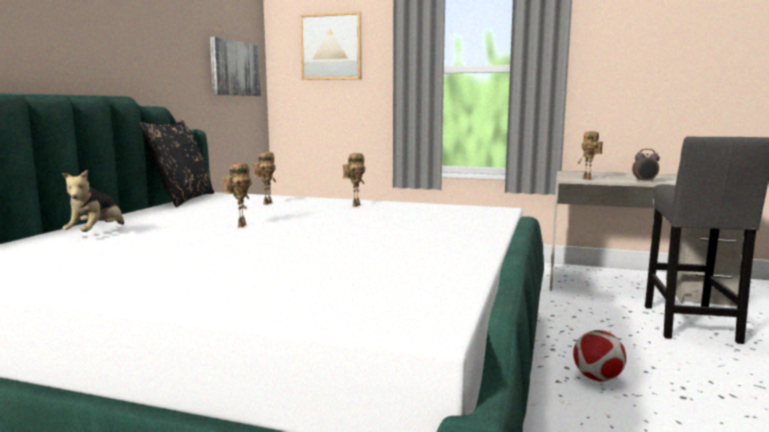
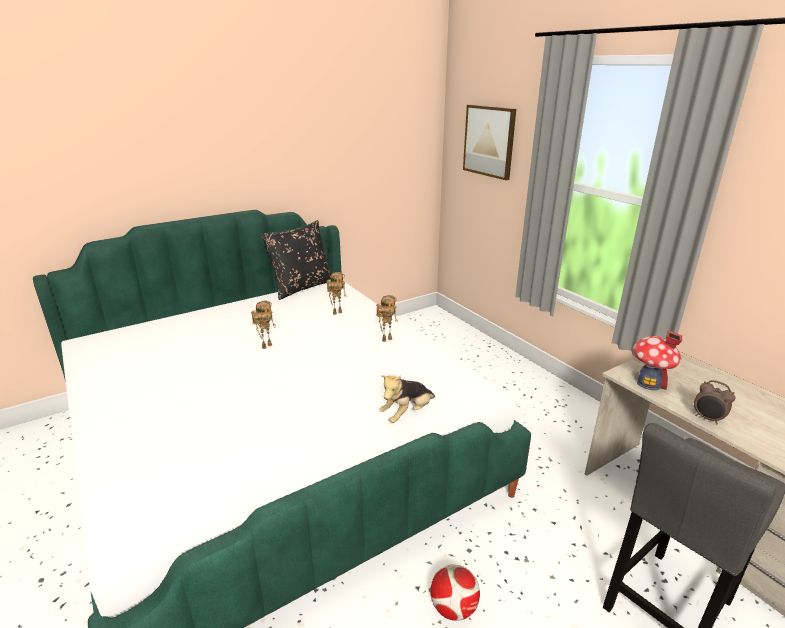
camera: 40 degrees right, 15 degrees up
(97, 233) = (190, 327): plush toy -> plush toy (407, 413)
(234, 68) = (395, 161): picture -> none
(588, 179) = (648, 383): toy robot -> toy house

